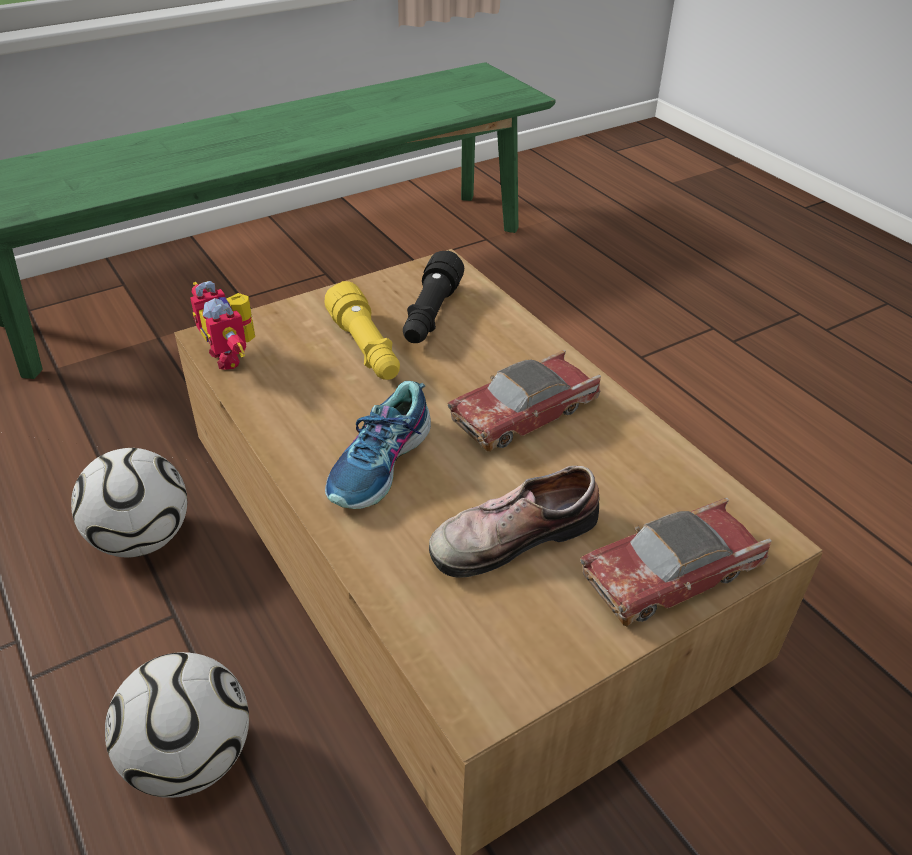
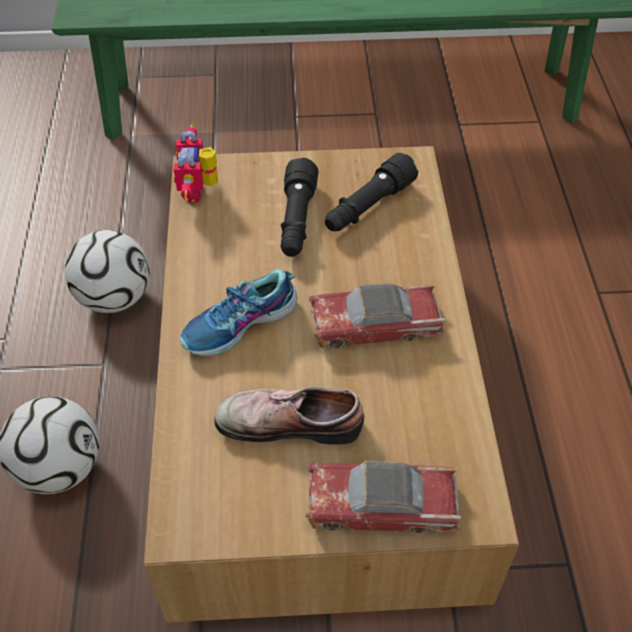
camera: 30 degrees right, 10 degrees up
(366, 349) = (297, 221): yellow flashlight -> black flashlight

